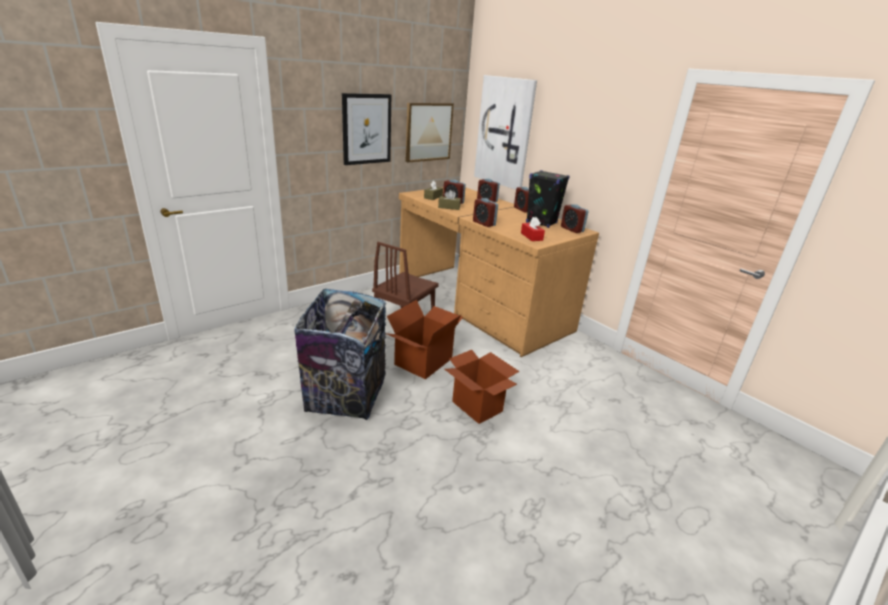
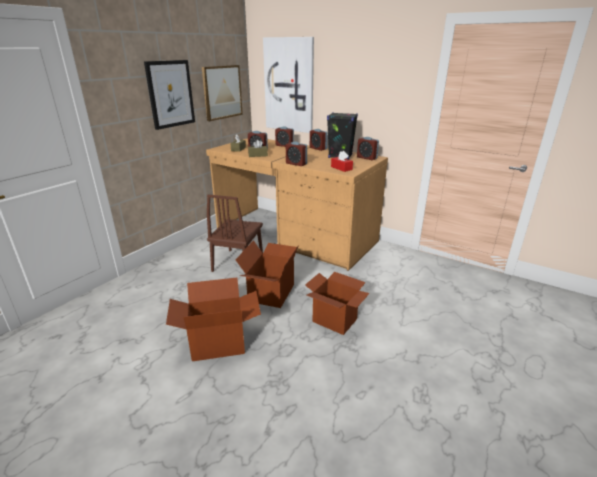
camera: 15 degrees left, 0 degrees up
(346, 397) = (218, 342): trash can -> cardboard box

